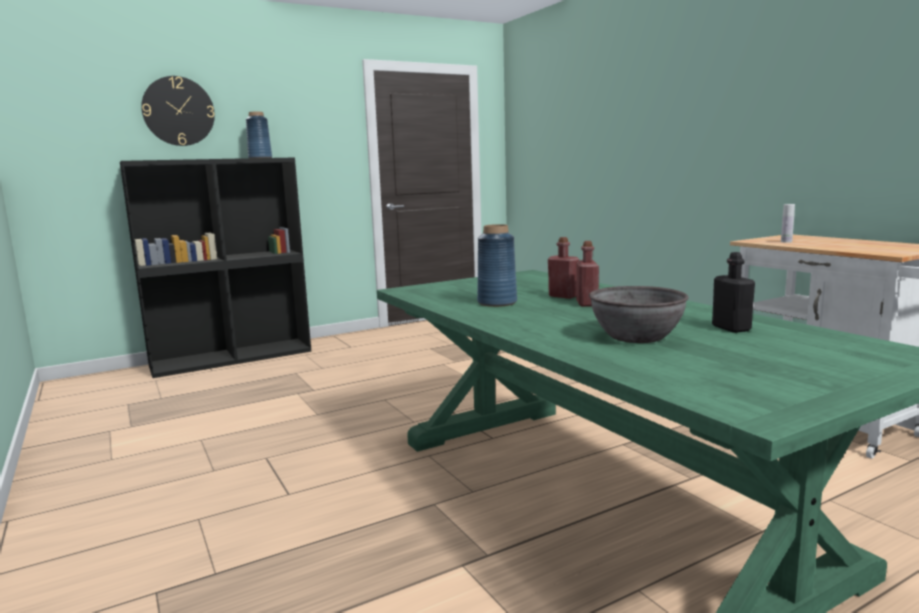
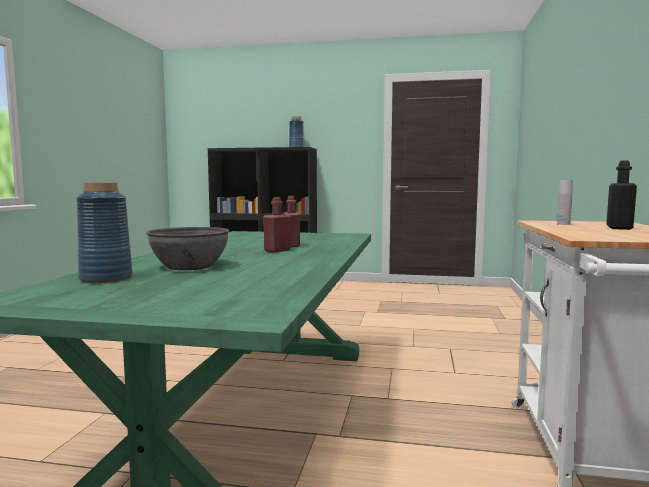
camera: 40 degrees right, 5 degrees down
(178, 111) = (256, 118): wall clock -> none
(497, 302) = (240, 243): blue vase -> blue vase (106, 279)
(731, 328) = (261, 274): black bottle -> black bottle (619, 228)

